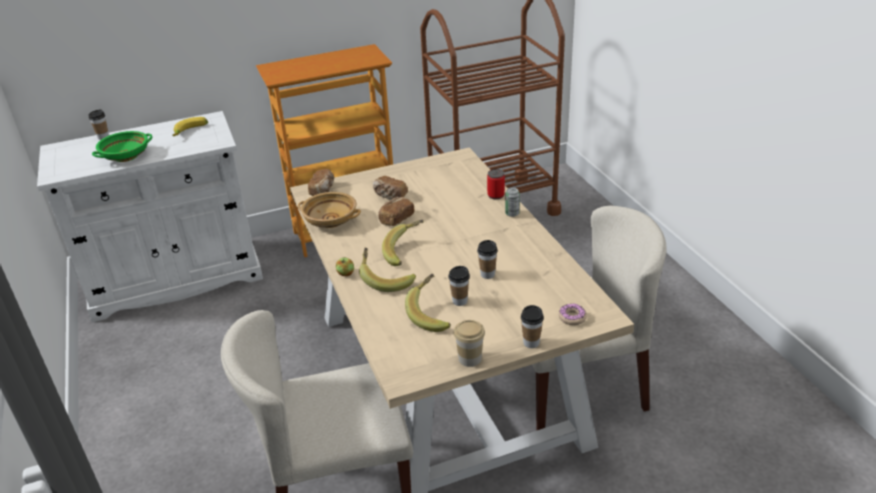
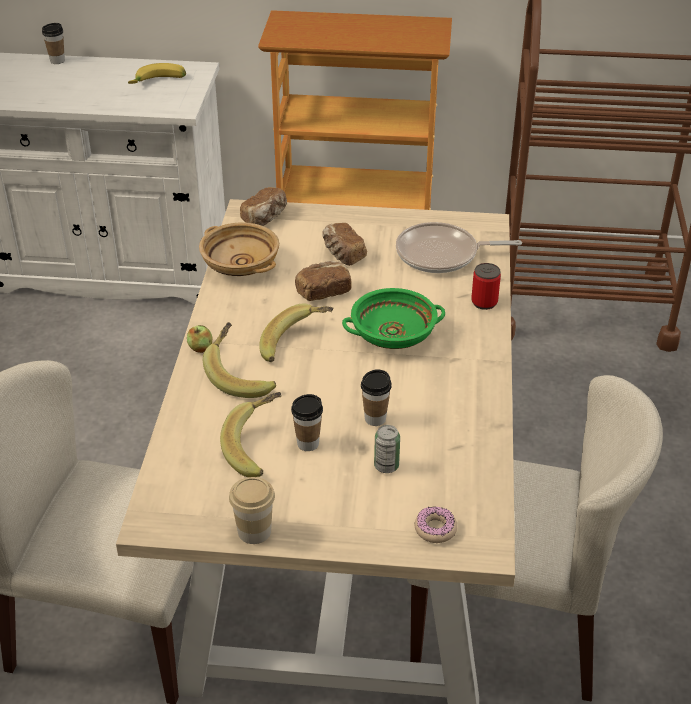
camera: 25 degrees right, 5 degrees up
(125, 156) = (61, 96): green bowl -> green bowl (392, 335)
(450, 178) = (442, 255): none -> frying pan
(512, 213) = (483, 339): can -> can (386, 466)
(531, 343) = (350, 542): cup -> none

